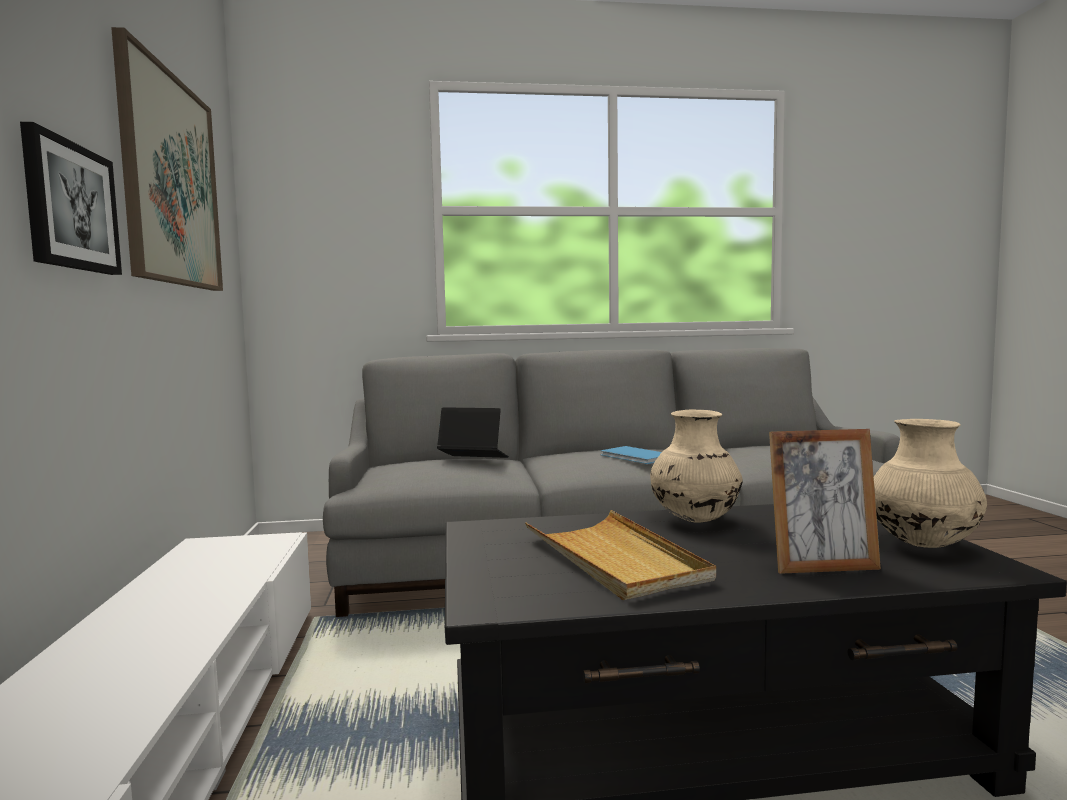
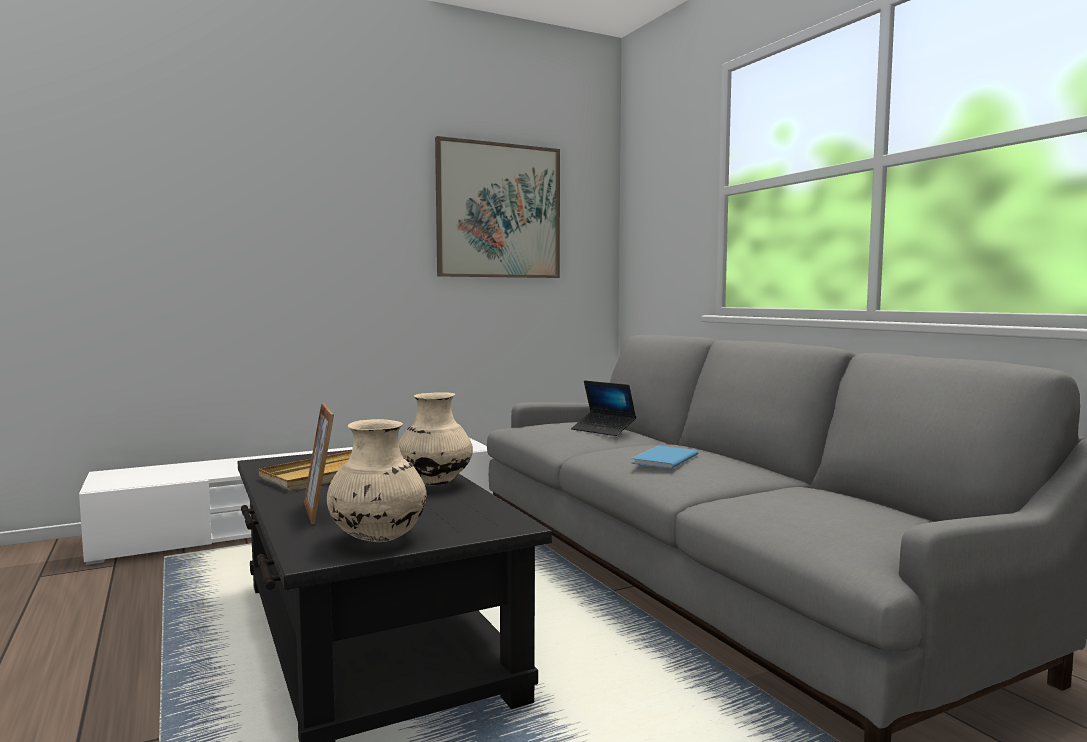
camera: 70 degrees right, 0 degrees up
(70, 207) = (379, 246): picture -> none
(473, 460) = (603, 430): laptop -> laptop turned 135 degrees clockwise

